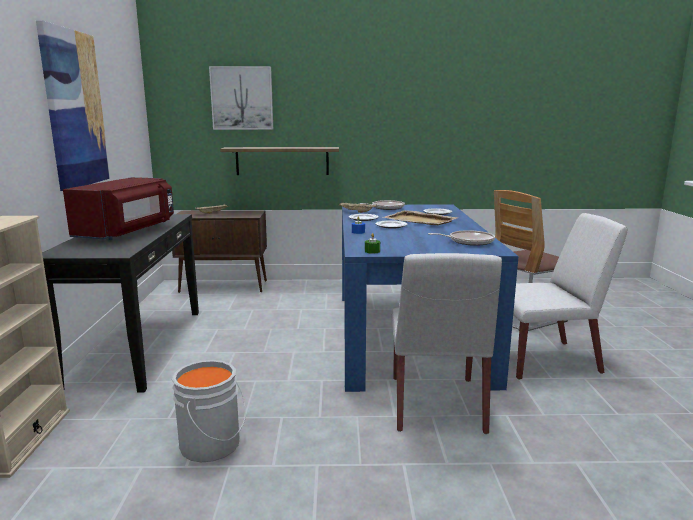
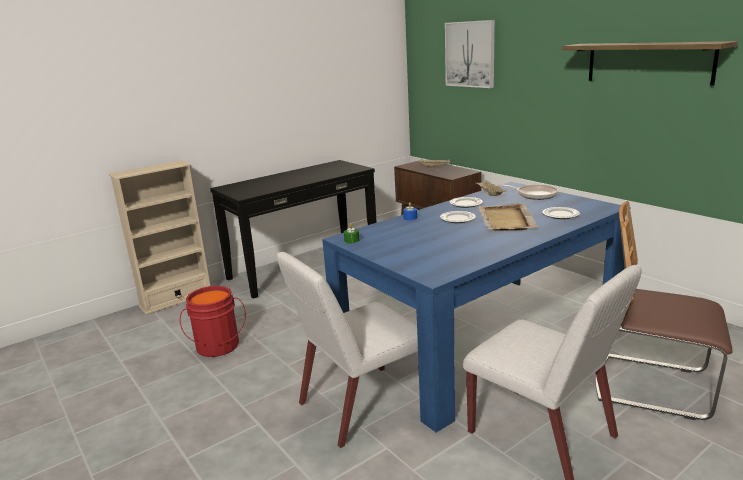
camera: 55 degrees right, 5 degrees up
(74, 109) = (283, 79): picture -> none
(128, 232) = (295, 178): red microwave -> none
(213, 445) = (218, 347): grey bucket -> red bucket
(282, 161) = (499, 122): shelf -> shelf (648, 62)
(468, 241) = (453, 258): frying pan -> none

